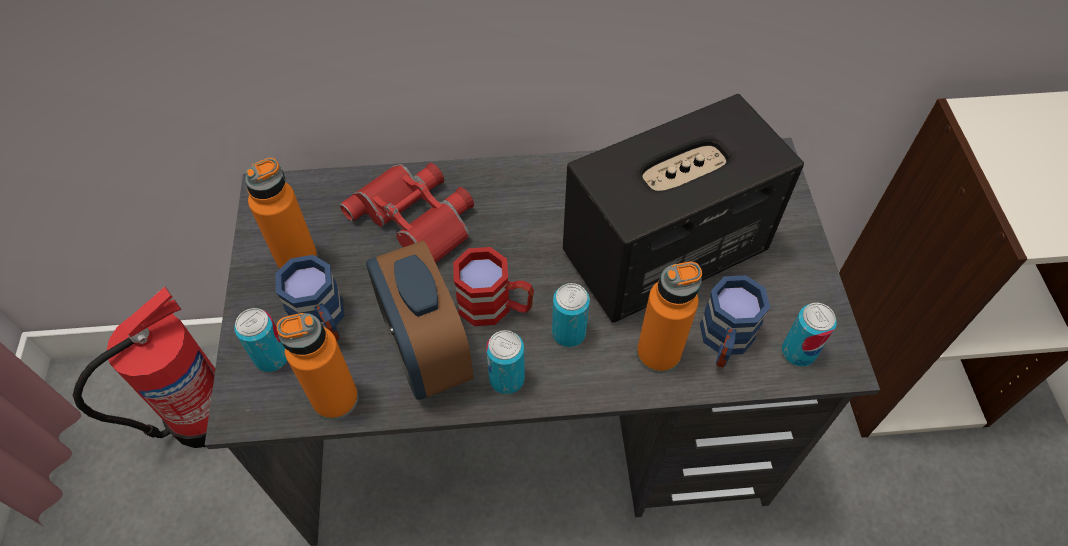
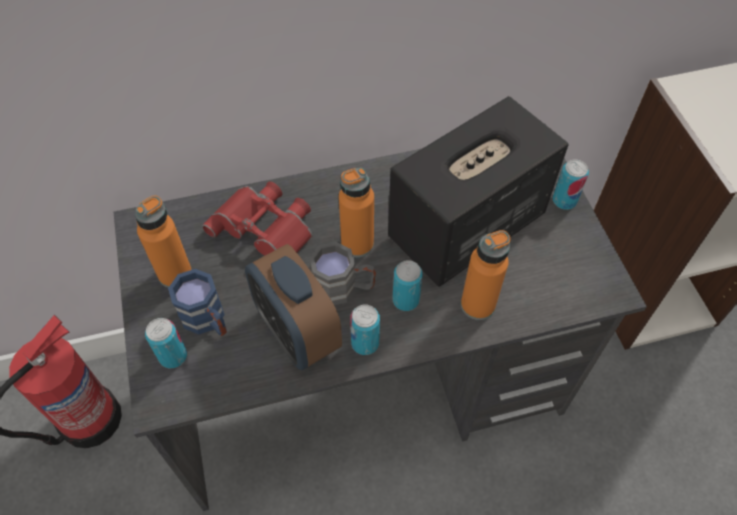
camera: 10 degrees left, 0 degrees up
(335, 399) = (232, 380): orange bottle -> orange bottle (357, 244)
(495, 306) = (344, 288): red mug -> grey mug
(724, 342) = (525, 288): blue mug -> none
(798, 352) = (582, 287): can -> can (564, 201)

